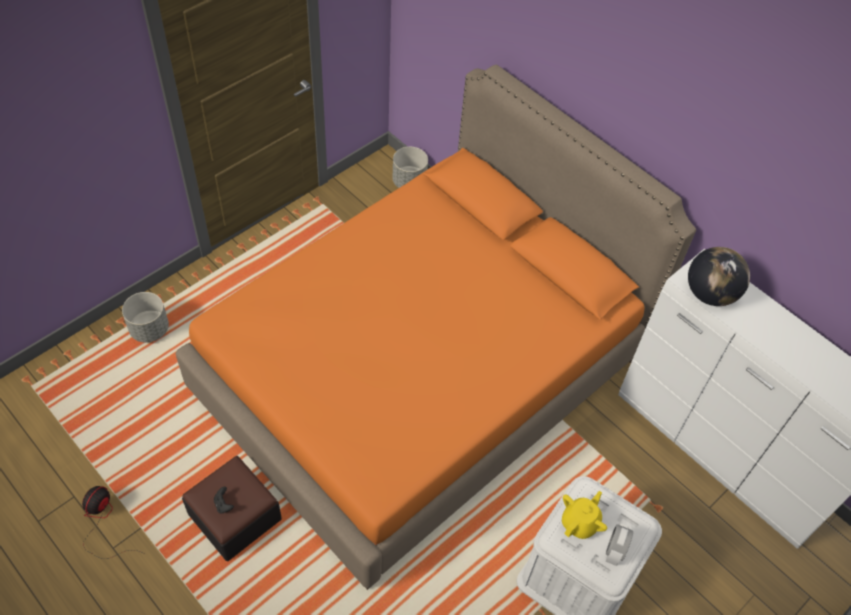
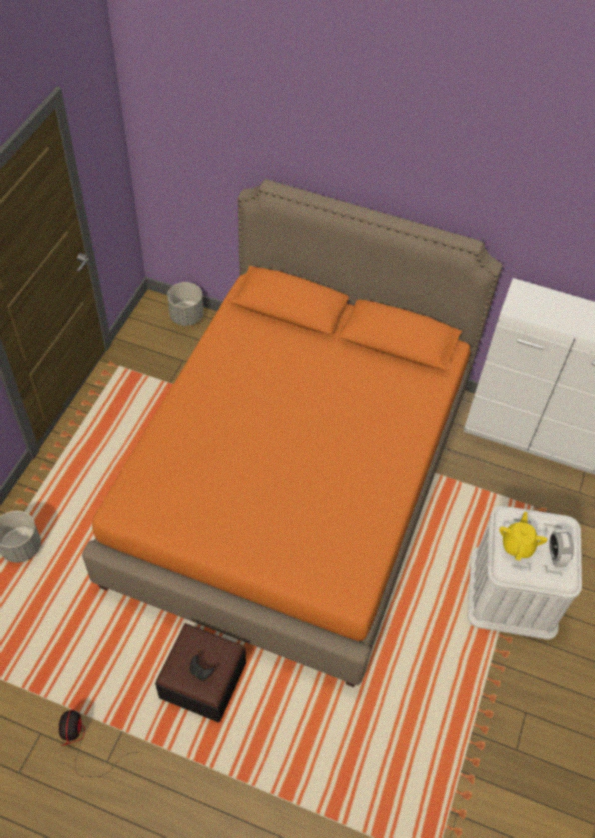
camera: 25 degrees left, 0 degrees up
(710, 294) = (538, 313): globe -> none

